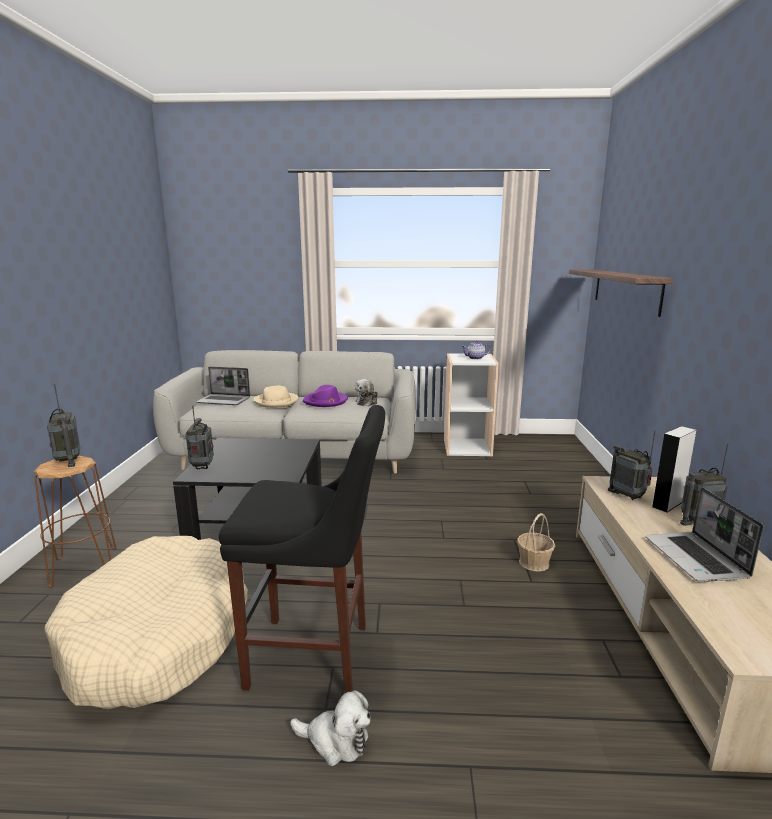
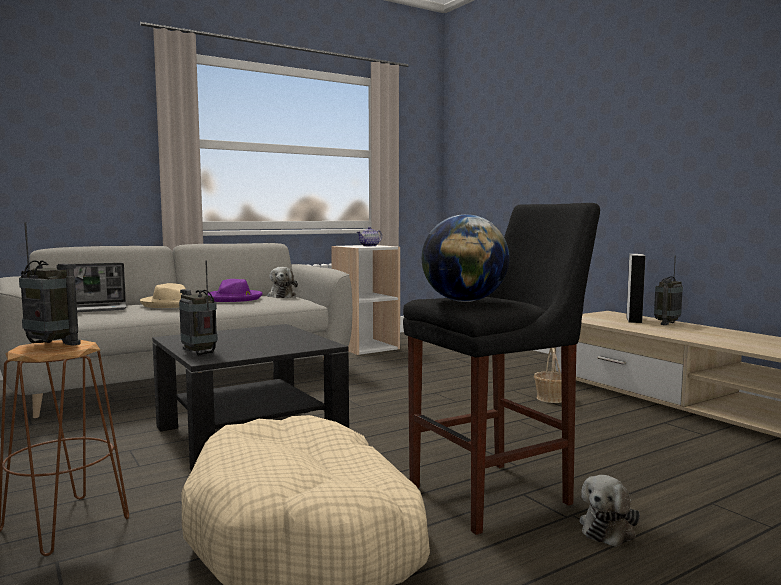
camera: 35 degrees left, 10 degrees down
(267, 499) = (464, 301): none -> globe
(335, 740) = (609, 528): plush toy -> plush toy turned 150 degrees clockwise
(625, 290) = (501, 171): shelf -> none
(628, 496) = (604, 320): radio -> none
(696, 558) = (703, 335): laptop -> none

